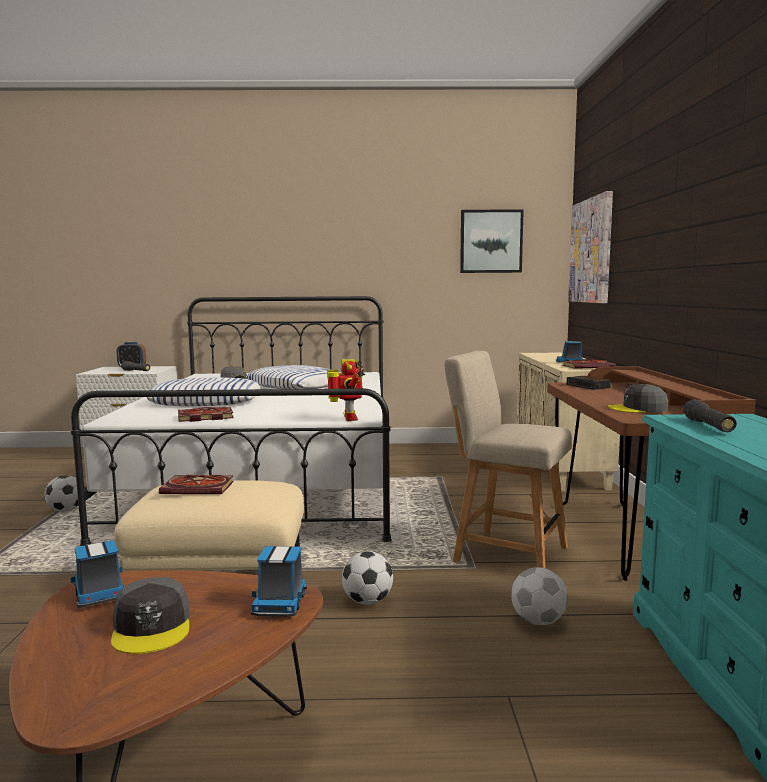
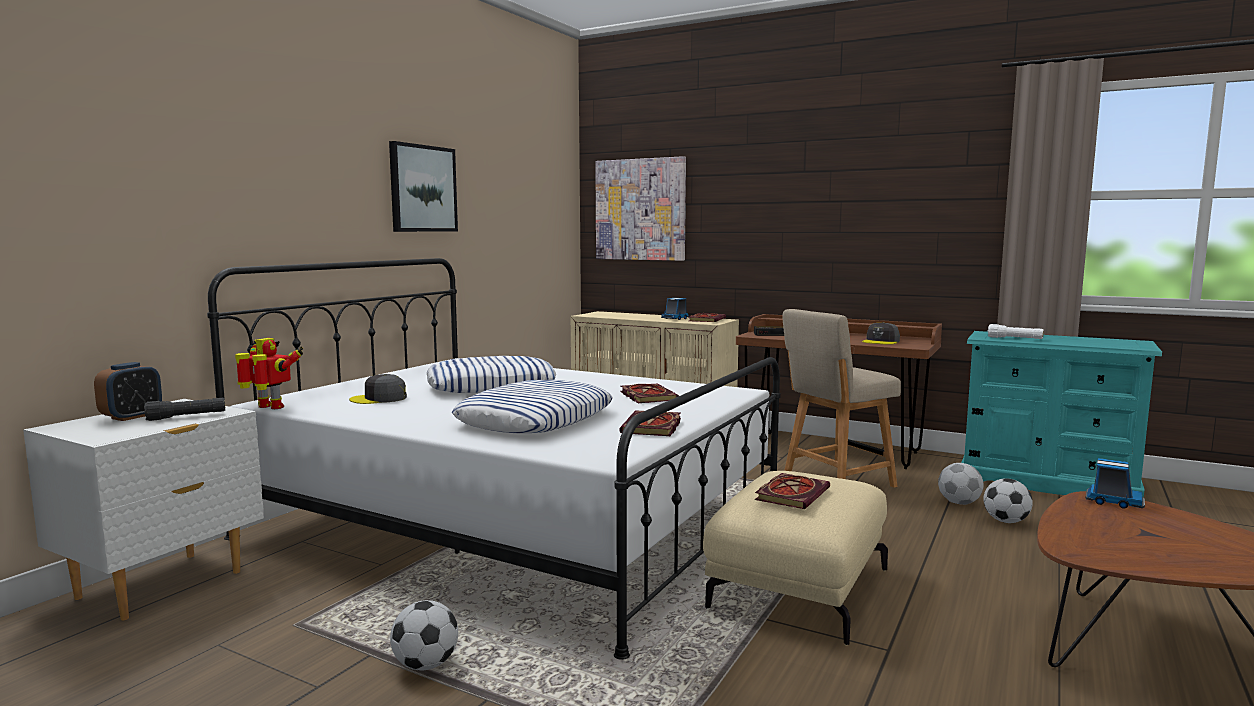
camera: 60 degrees left, 0 degrees up
(99, 594) = (1097, 550): toy truck -> none
(152, 627) = (1162, 538): grey cap -> none
(305, 406) = (646, 396): none -> book
(348, 419) = (741, 394): toy robot -> toy robot (270, 408)
(367, 601) = (900, 541): football -> football (1006, 521)
(491, 241) = (531, 192): picture -> picture (422, 189)
(708, 426) = (1014, 338): black flashlight -> white flashlight

